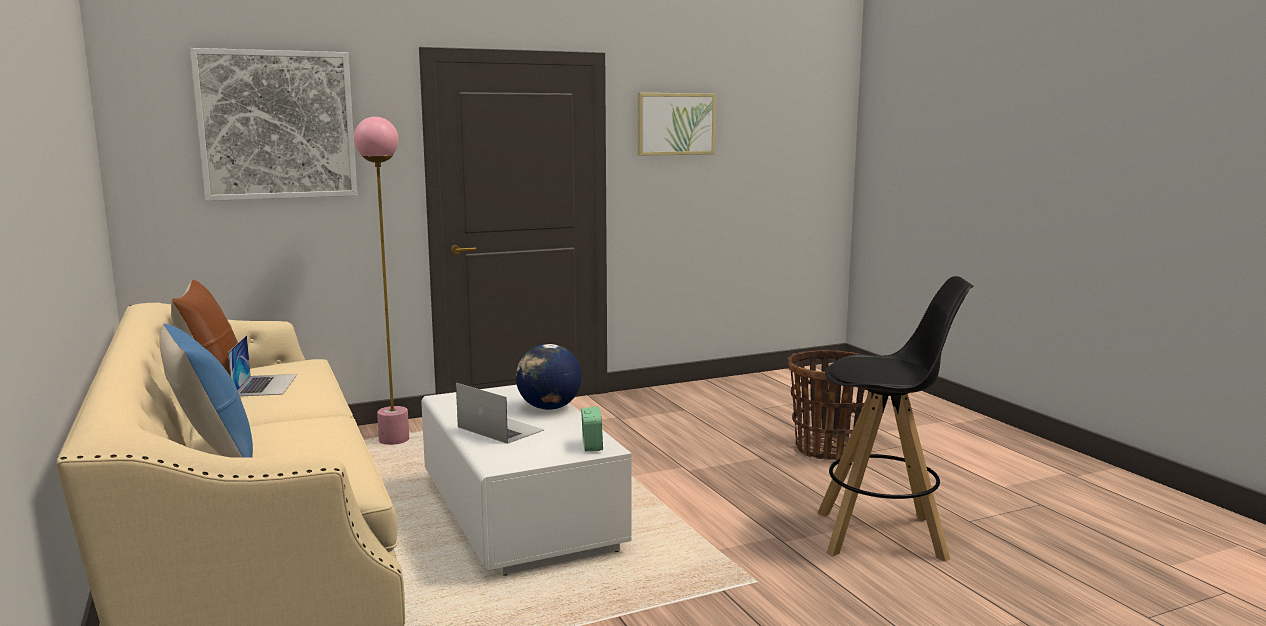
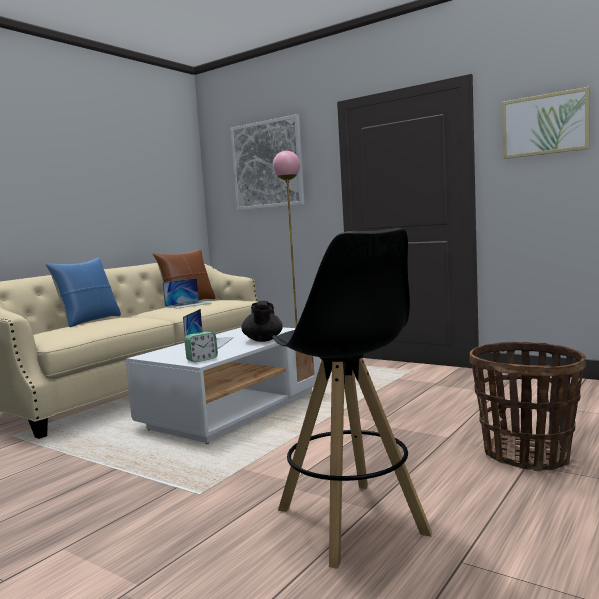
camera: 60 degrees right, 5 degrees down
(549, 408) = (263, 340): globe -> black teapot

